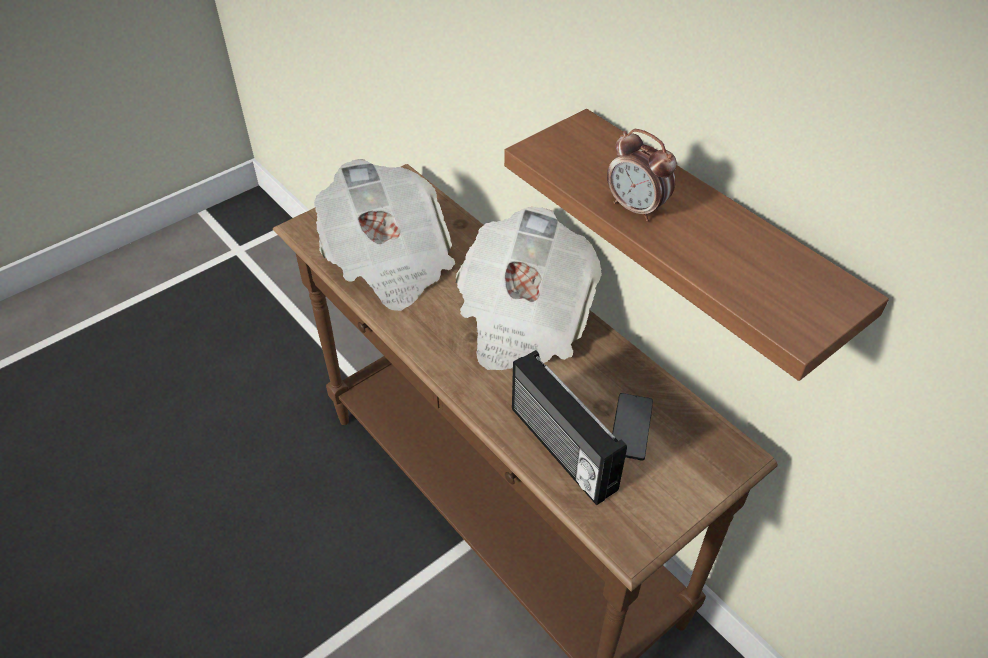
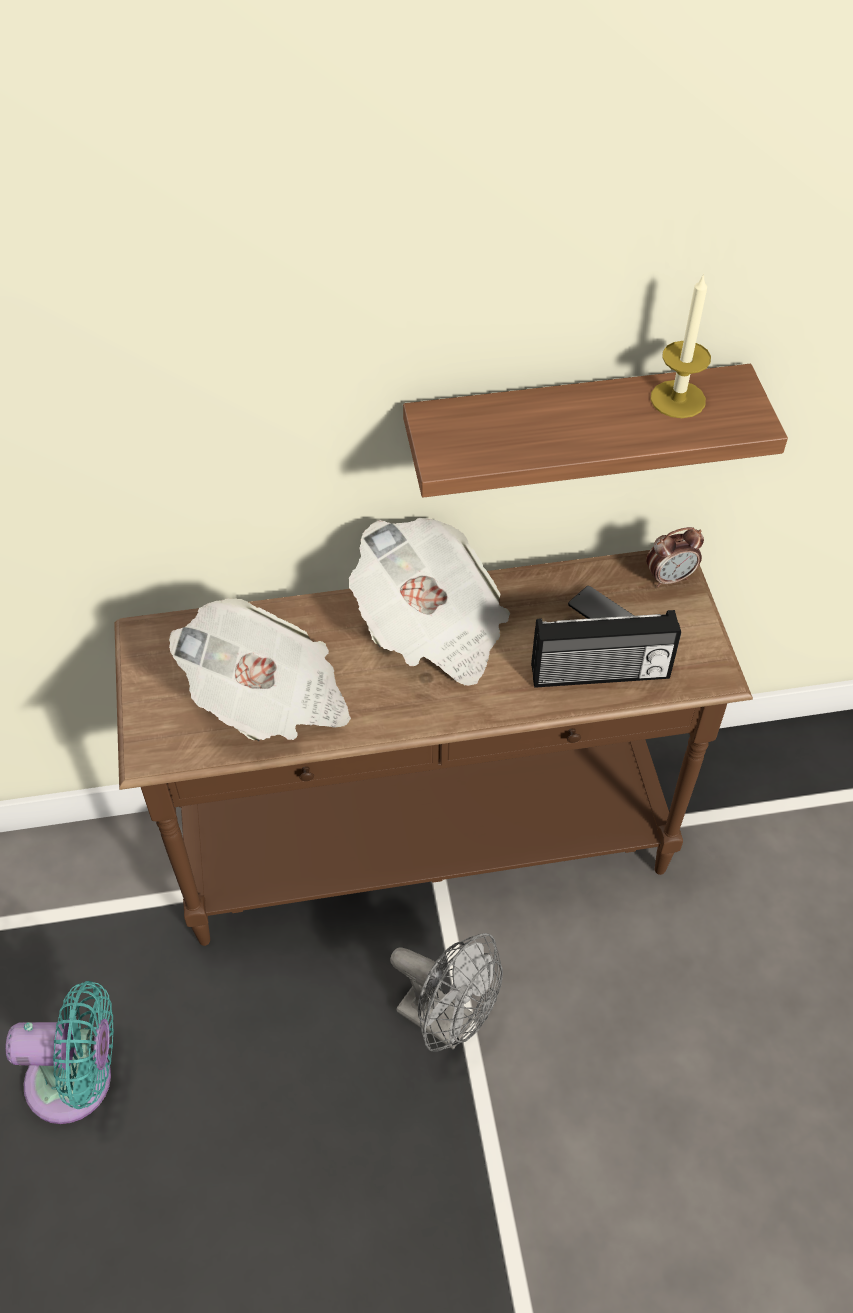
camera: 60 degrees left, 5 degrees up
(216, 410) = (78, 1081): none -> turquoise fan
(361, 603) = (447, 1021): none -> grey fan
(636, 208) = (567, 439): alarm clock -> alarm clock (669, 578)
(769, 261) = (677, 399): none -> candle

